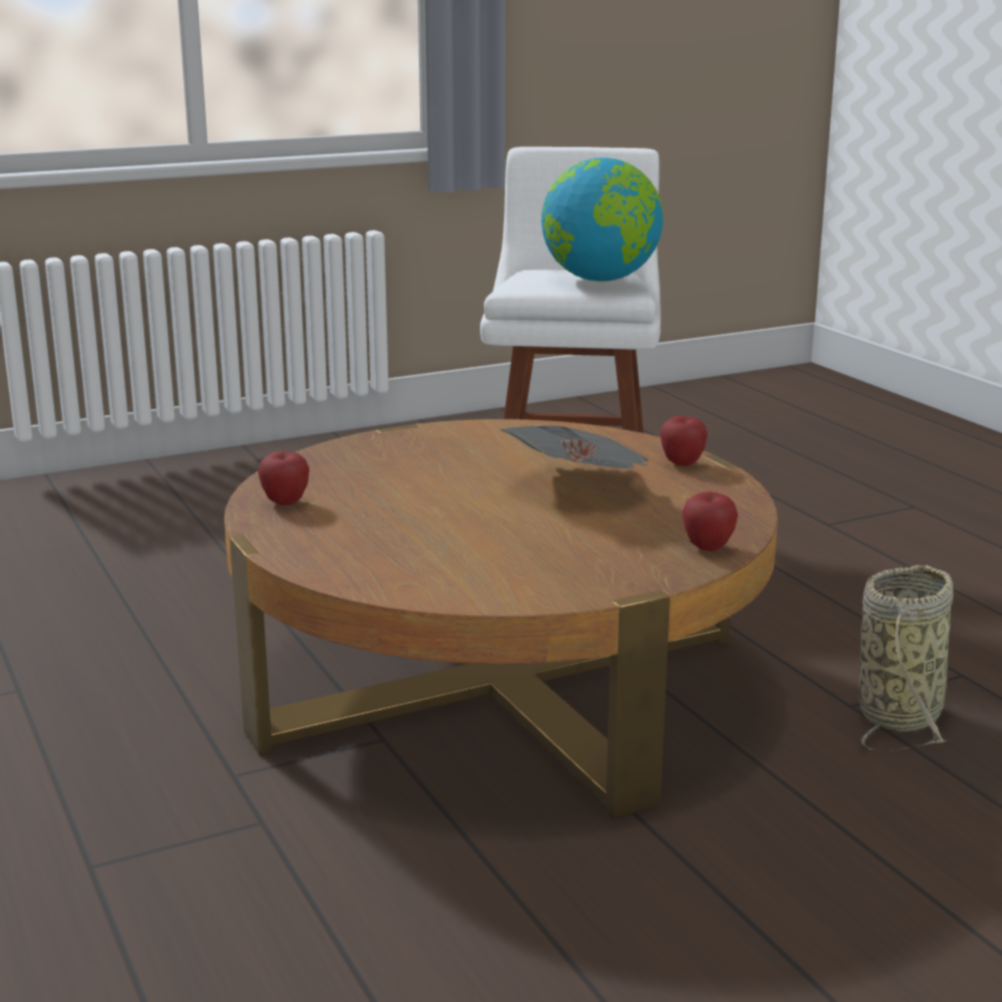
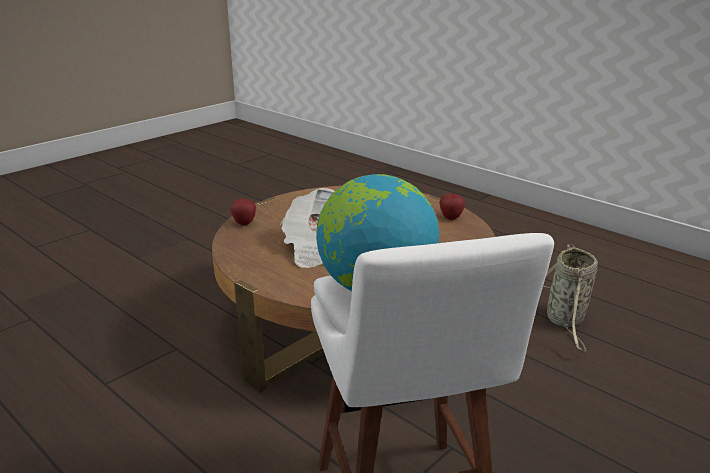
camera: 160 degrees right, 5 degrees up
(682, 464) = (269, 277): apple -> none
(901, 712) = (150, 349): basket -> basket (565, 321)

